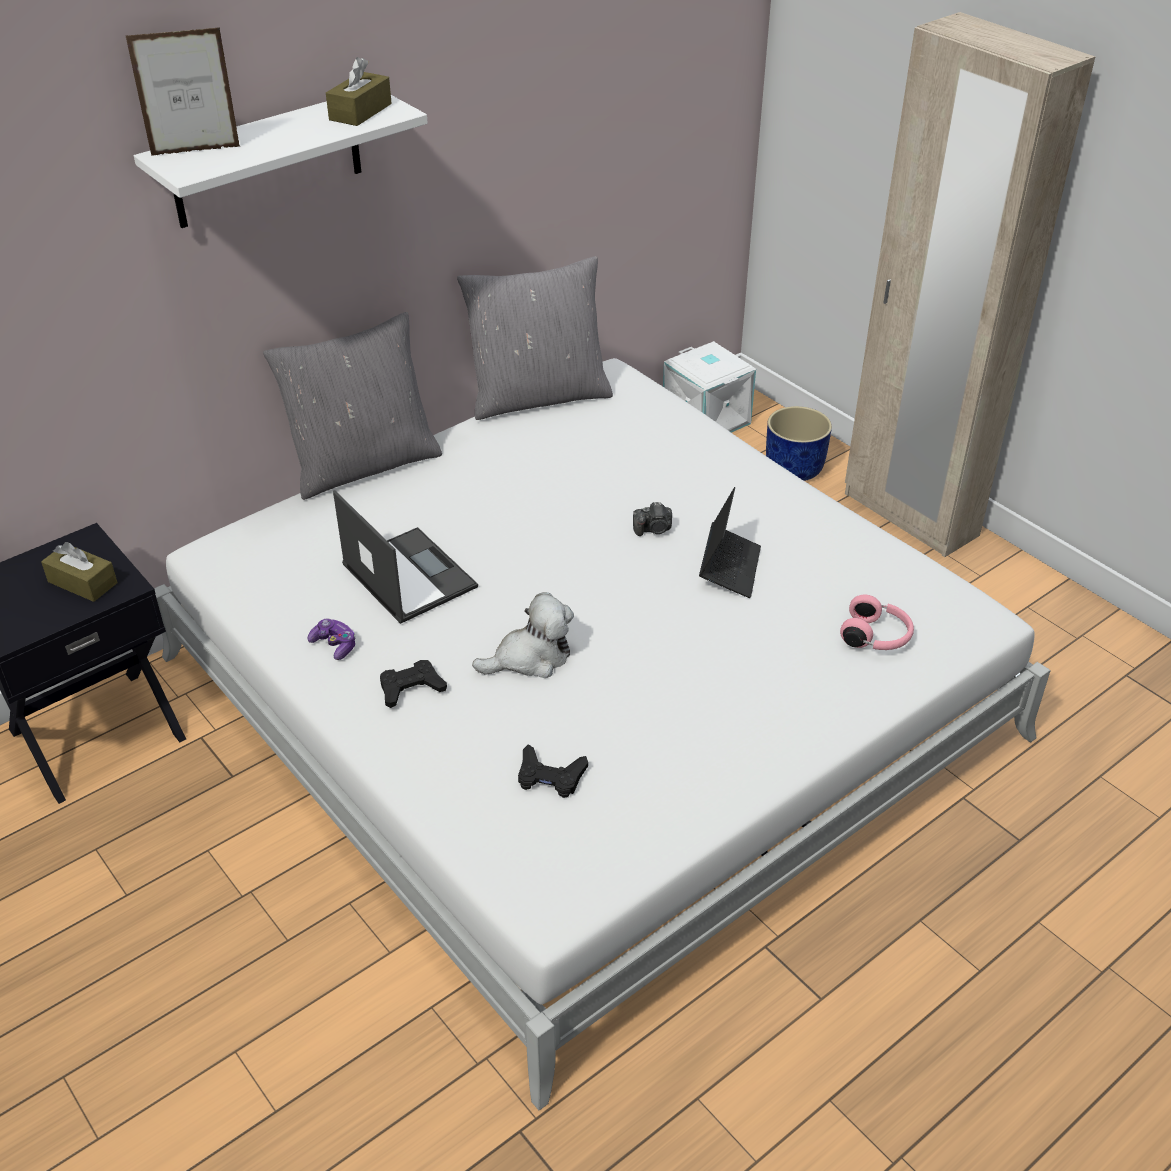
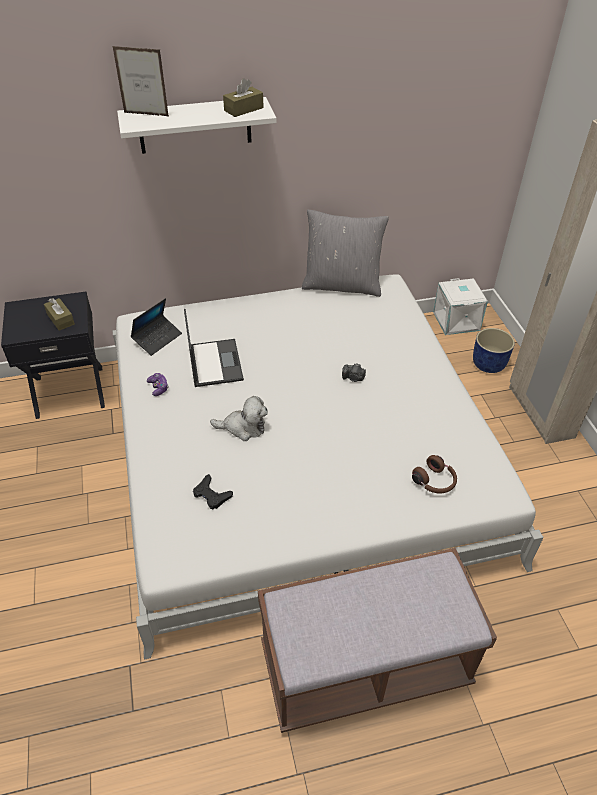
camera: 25 degrees right, 5 degrees up
(363, 464) = (233, 297): grey pillow -> none
(411, 688) = (177, 423): black game controller -> none
(729, 568) = (380, 413): laptop -> laptop (157, 338)
(876, 637) = (435, 482): pink headphones -> brown headphones
(891, 966) = (364, 666): none -> brown bench

